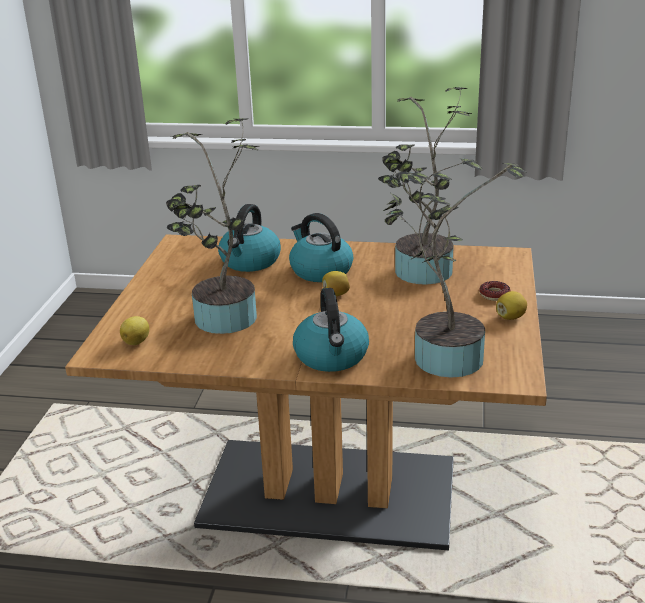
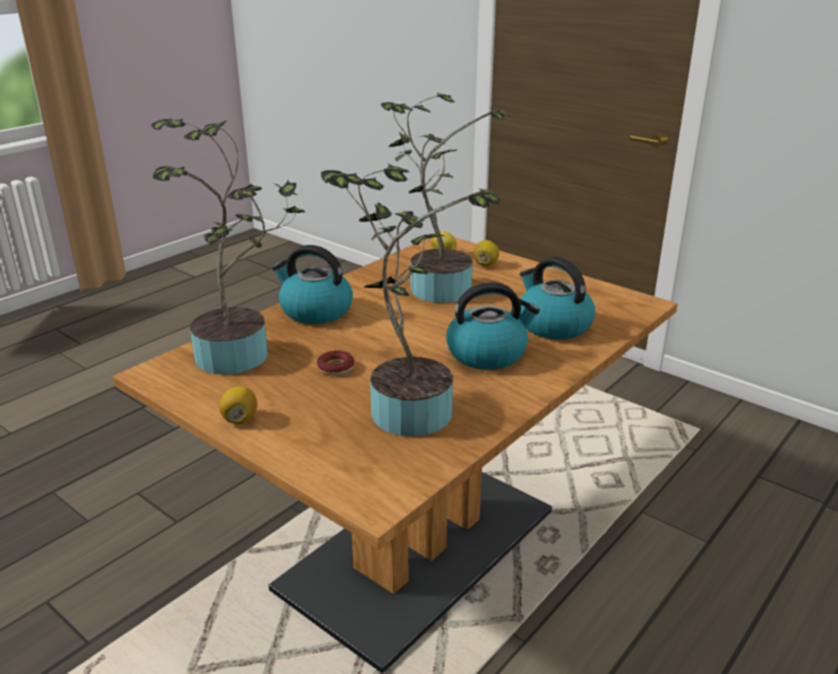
camera: 120 degrees right, 0 degrees up
(335, 294) = (421, 345): lemon -> lemon (485, 264)
(494, 295) = (296, 433): donut -> donut (335, 368)

